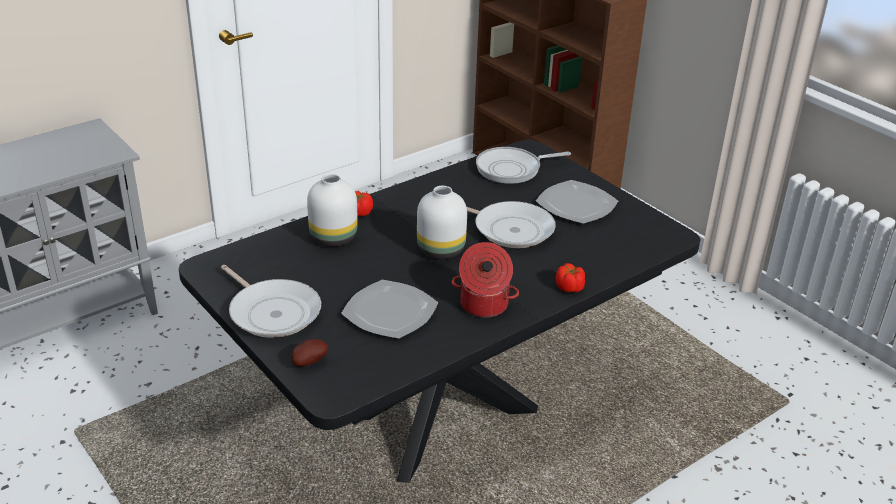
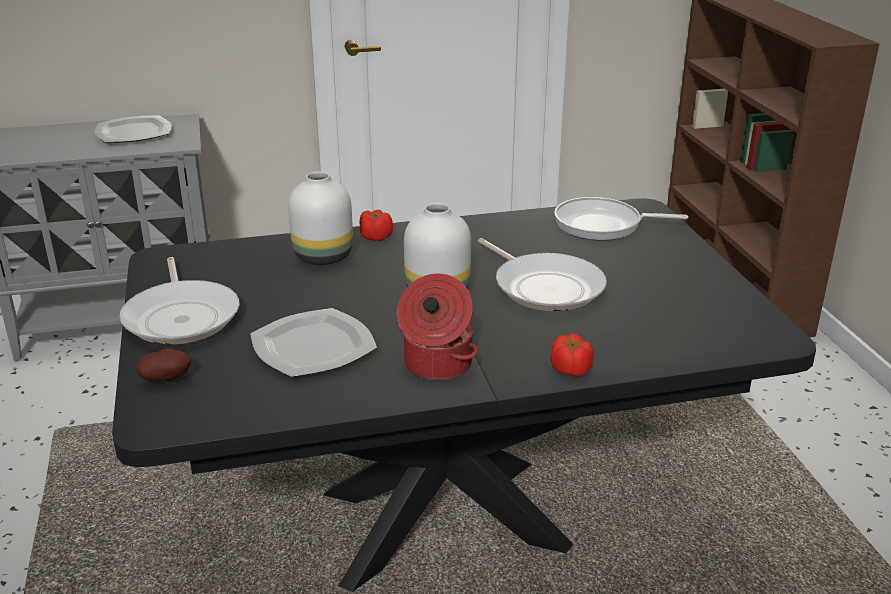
camera: 25 degrees right, 5 degrees down
(576, 204) = (658, 276): plate -> plate (134, 132)

